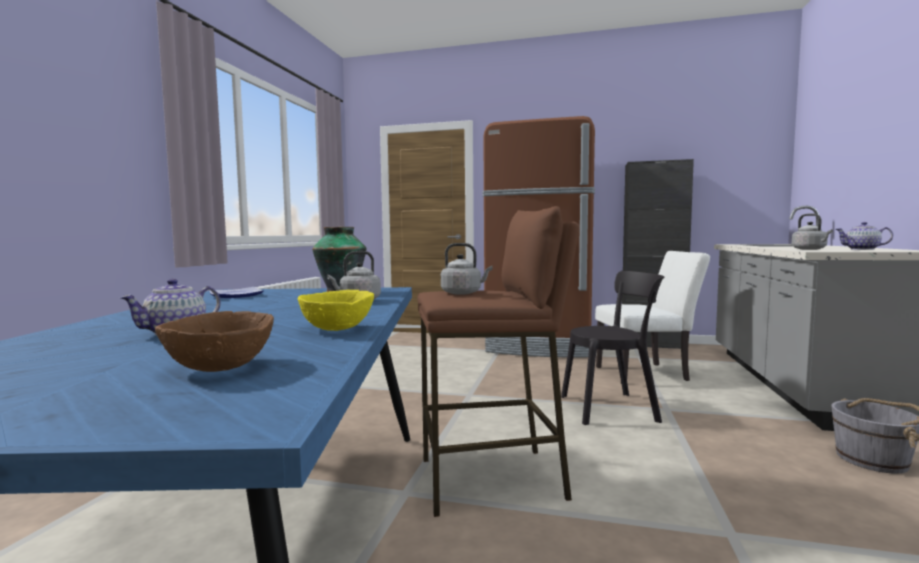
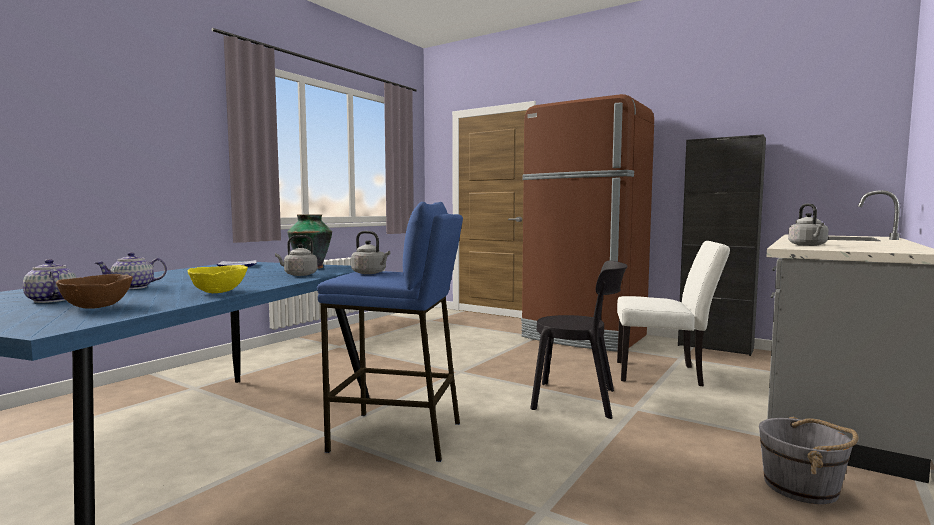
camera: 20 degrees right, 0 degrees up
(492, 479) = (397, 436): brown stool -> blue stool
(862, 249) = (875, 247): teapot -> teapot (51, 300)

